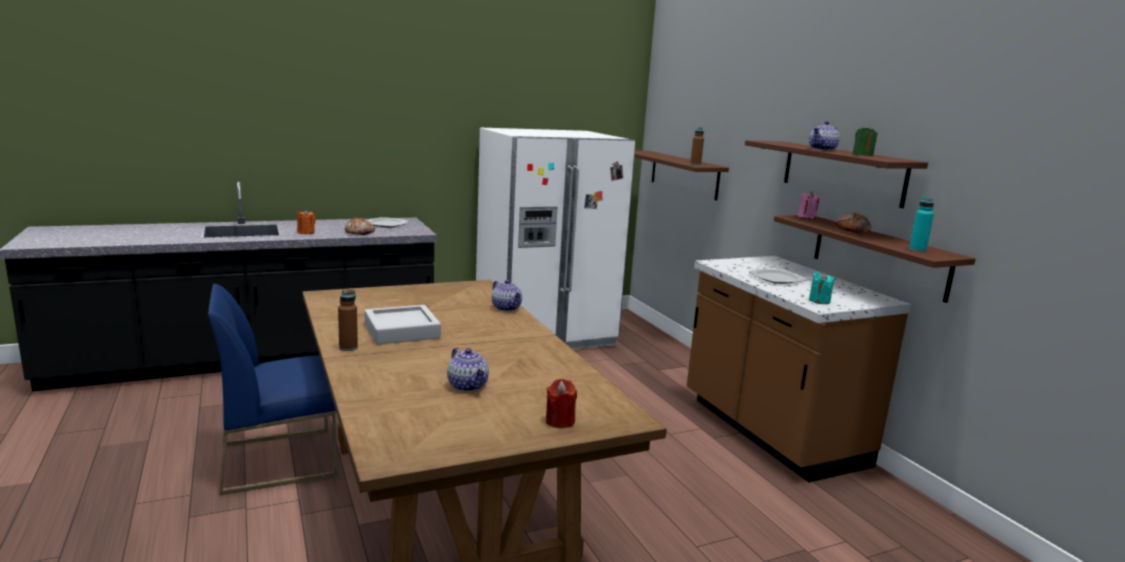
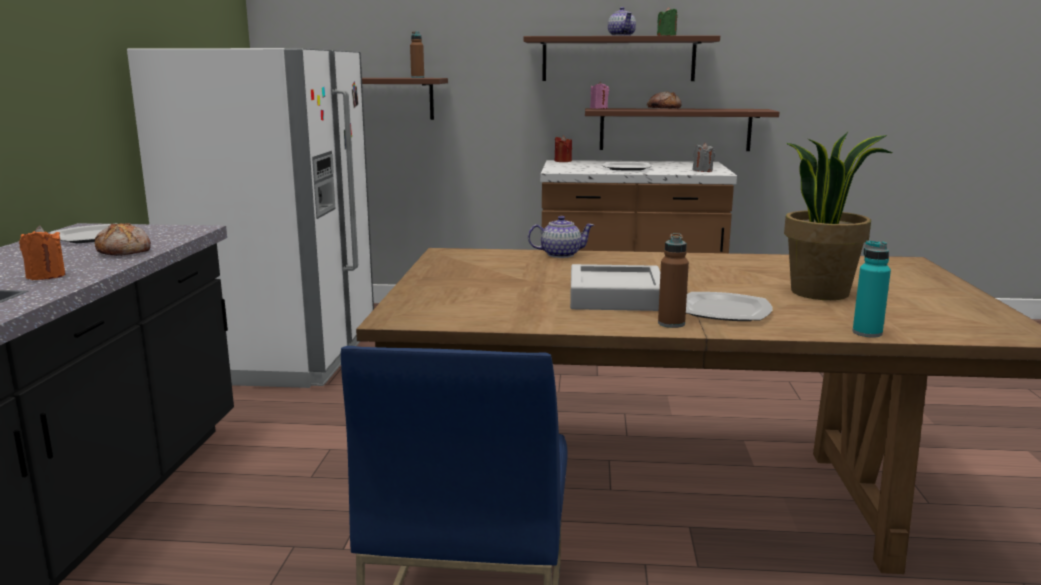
camera: 60 degrees left, 0 degrees up
(388, 359) = (724, 311): none -> plate
(467, 385) = (820, 292): teapot -> potted plant
(560, 421) = (914, 277): red candle -> red candle (563, 161)
(819, 301) = (702, 170): turquoise candle -> grey candle
(917, 250) = (742, 109): turquoise bottle -> turquoise bottle (867, 333)

